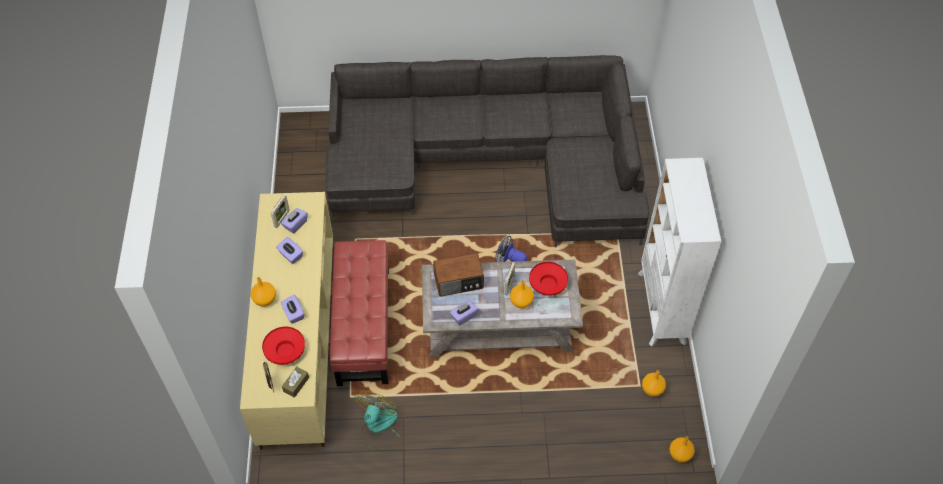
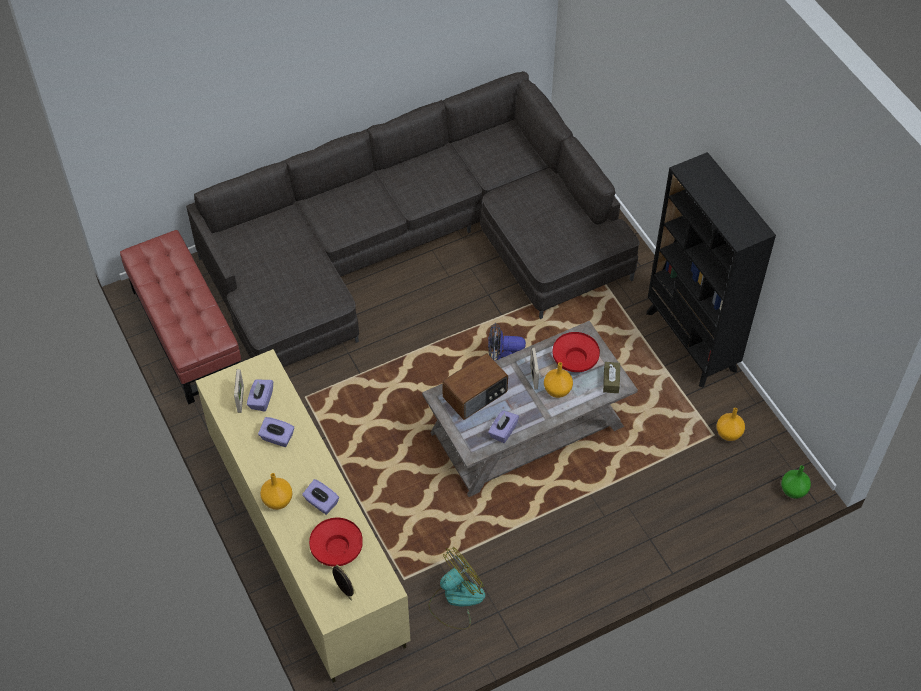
camera: 25 degrees left, 0 degrees up
(296, 384) = (372, 580): brown tissue box -> brown tissue box (611, 381)
(363, 326) = (372, 494): red ottoman -> red ottoman (186, 335)
(378, 427) = (456, 599): fan -> fan turned 60 degrees clockwise
(661, 308) = (691, 342): white bookcase -> black bookcase
(679, 454) = (792, 491): orange vase -> green vase

